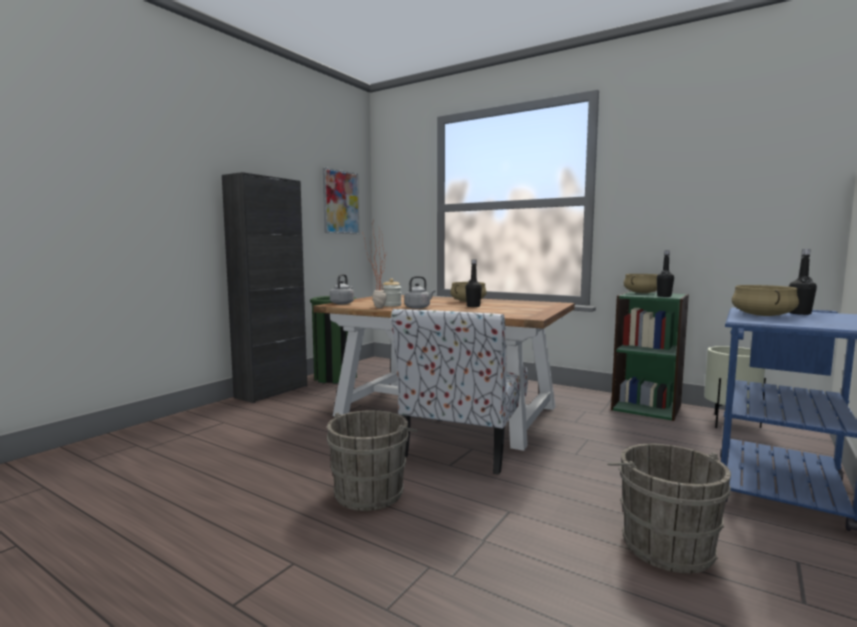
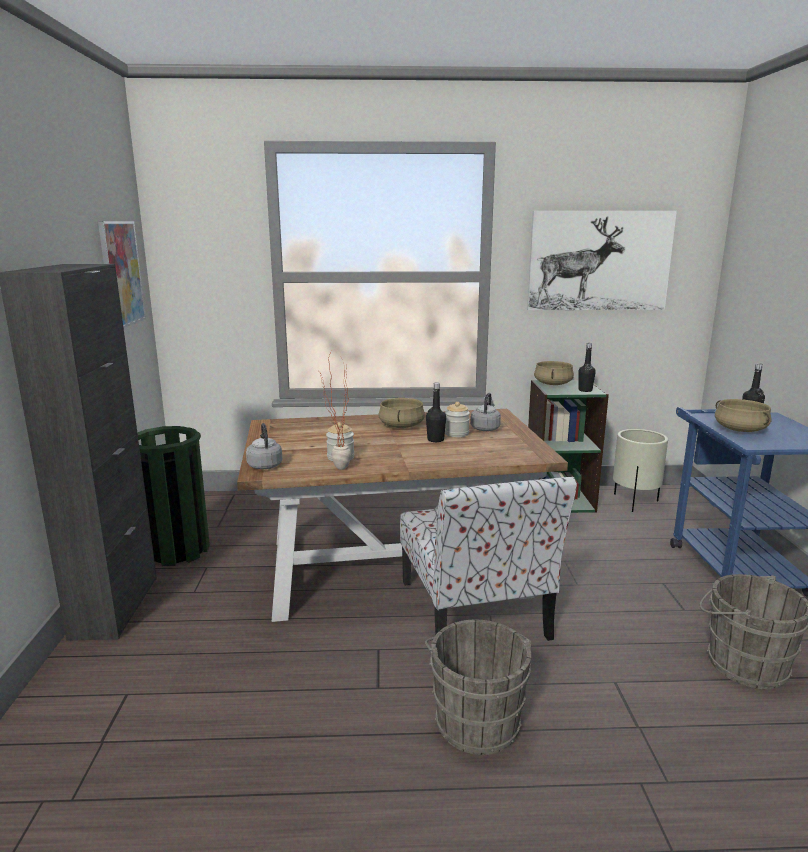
camera: 35 degrees left, 10 degrees up
(418, 307) = (386, 457): grey kettle -> grey kettle (485, 428)
(496, 306) = (456, 433): none -> jar
(699, 180) = (599, 261): none -> picture

